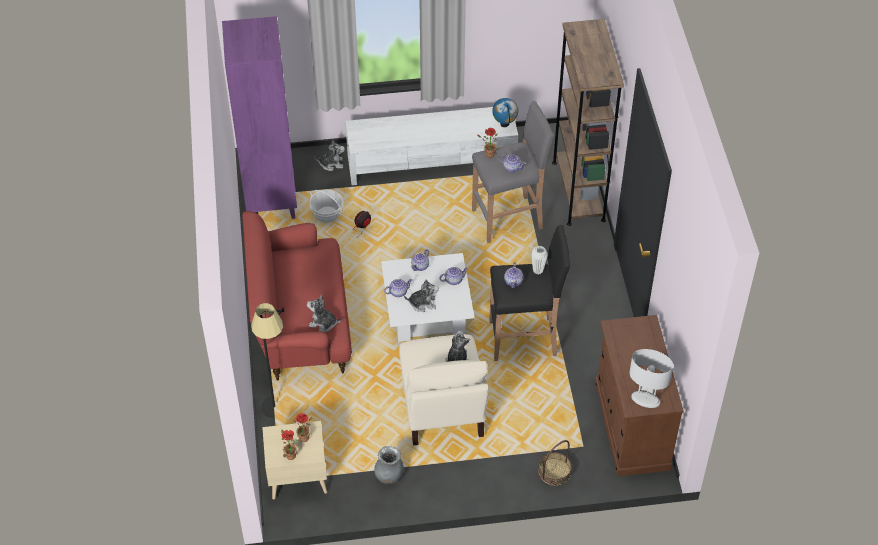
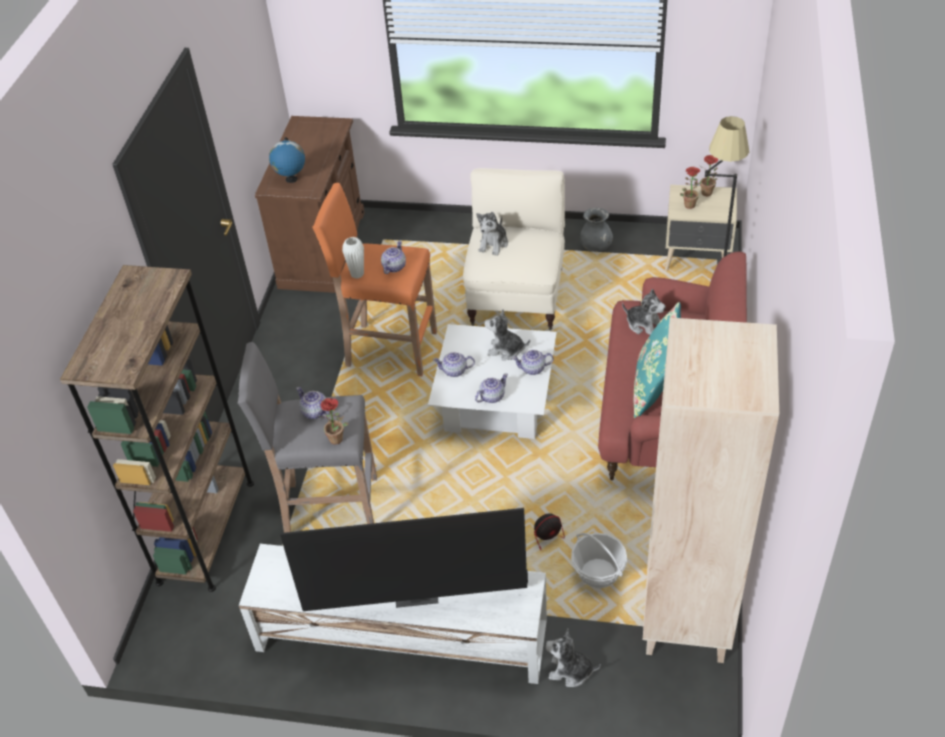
camera: 160 degrees left, 5 degrees down
(270, 200) = (687, 619): purple bookcase -> beige bookcase
(307, 273) = (654, 389): none -> turquoise pillow
(417, 128) = (417, 593): none -> television
(504, 124) = (270, 567): globe -> globe (291, 179)
(524, 339) = (389, 349): black stool -> orange stool
(554, 472) = (423, 224): basket -> none
(645, 400) = (322, 127): white table lamp -> none

